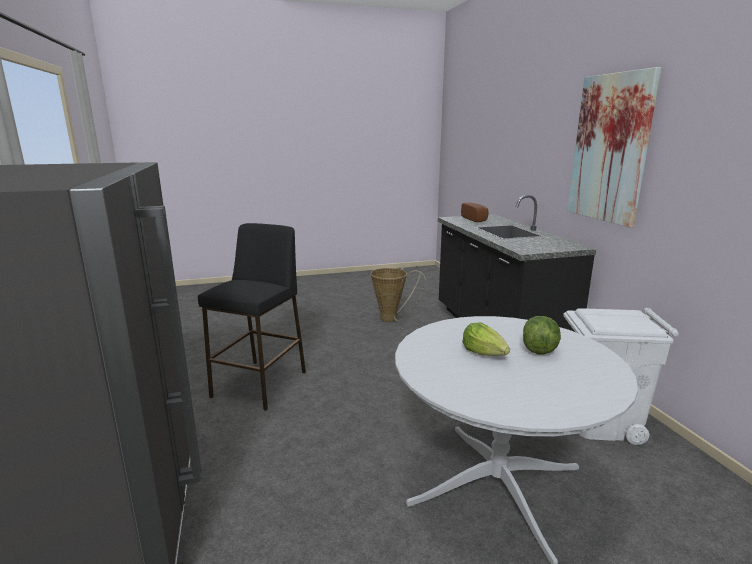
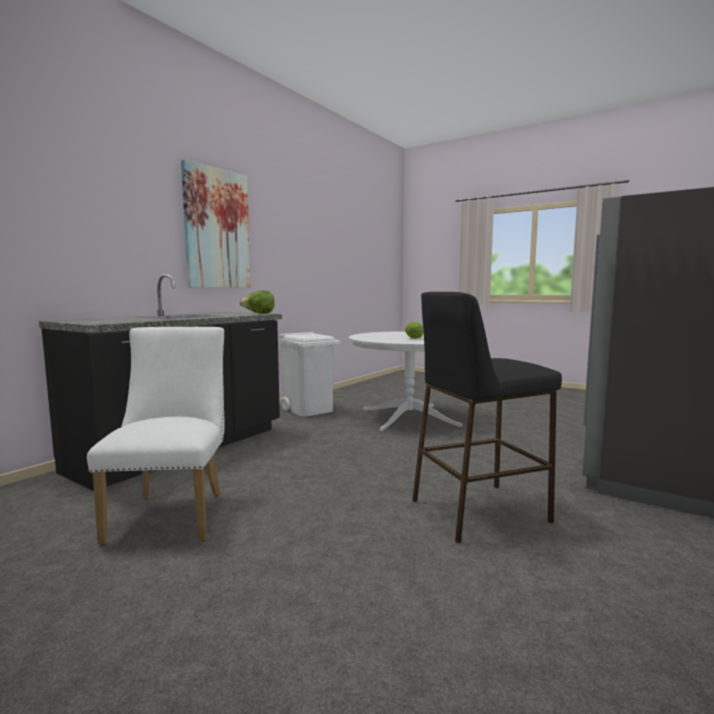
camera: 130 degrees left, 10 degrees down
(392, 319) = (173, 512): basket -> white chair
(475, 219) = (101, 320): bread -> none
(539, 349) = (387, 335): lettuce -> lettuce (258, 313)

